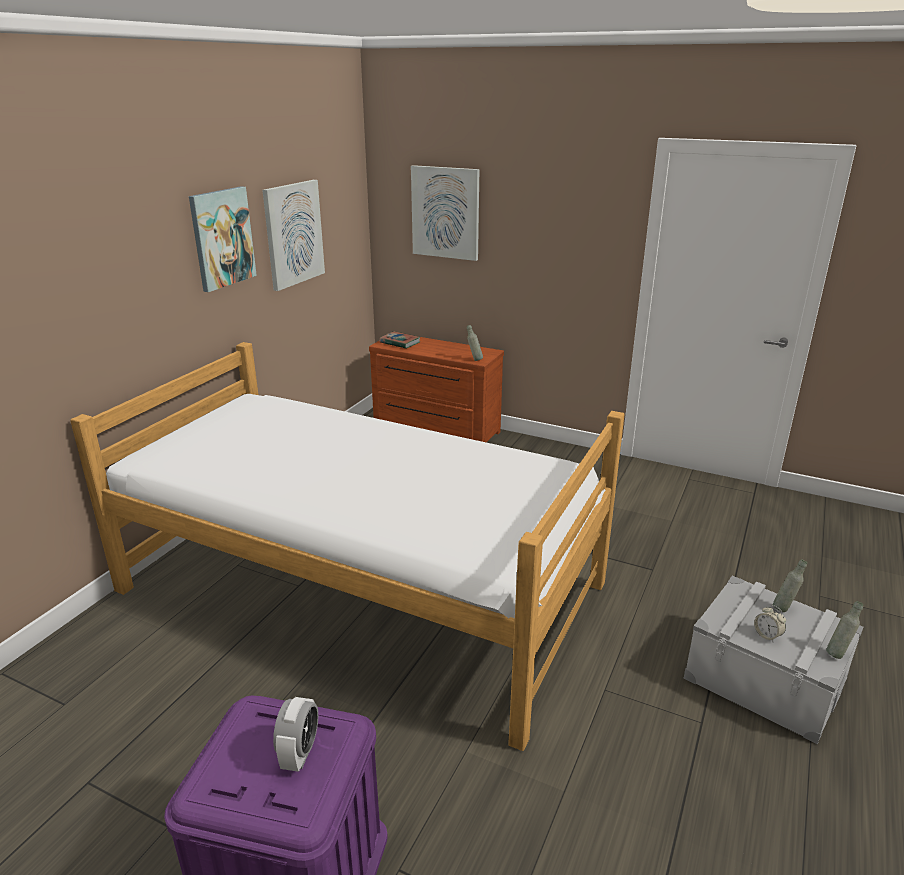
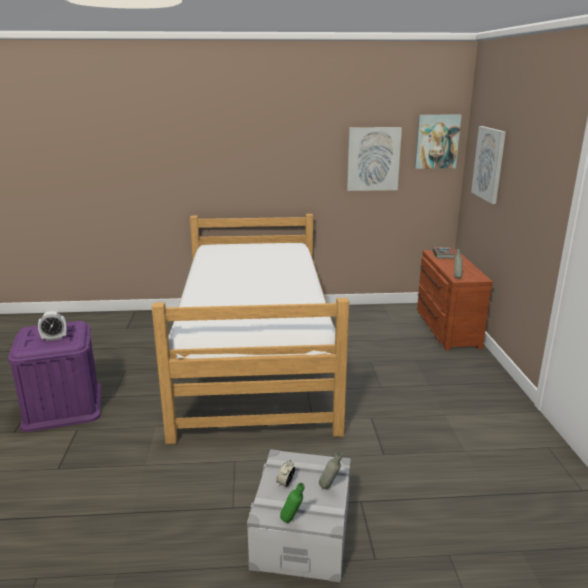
camera: 60 degrees right, 5 degrees down
(222, 238) = (308, 150): picture -> picture (437, 141)
(838, 653) = (292, 521): grey bottle -> green bottle

